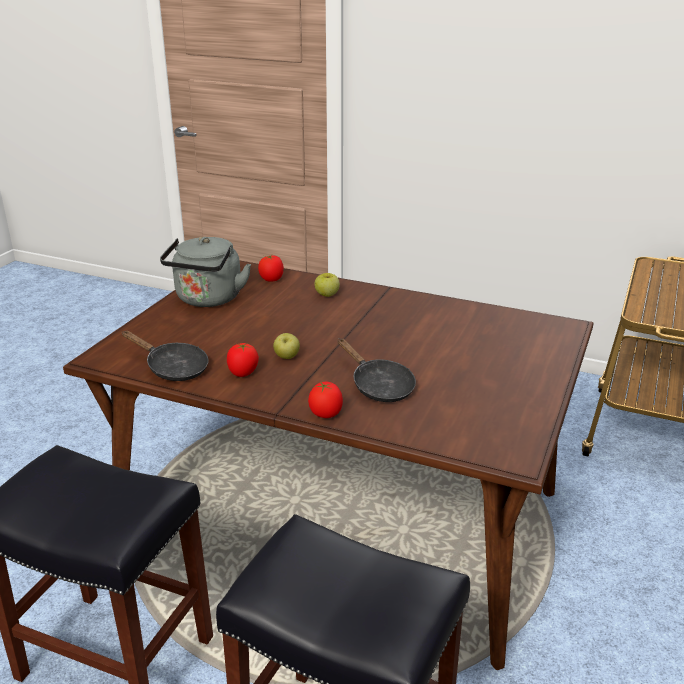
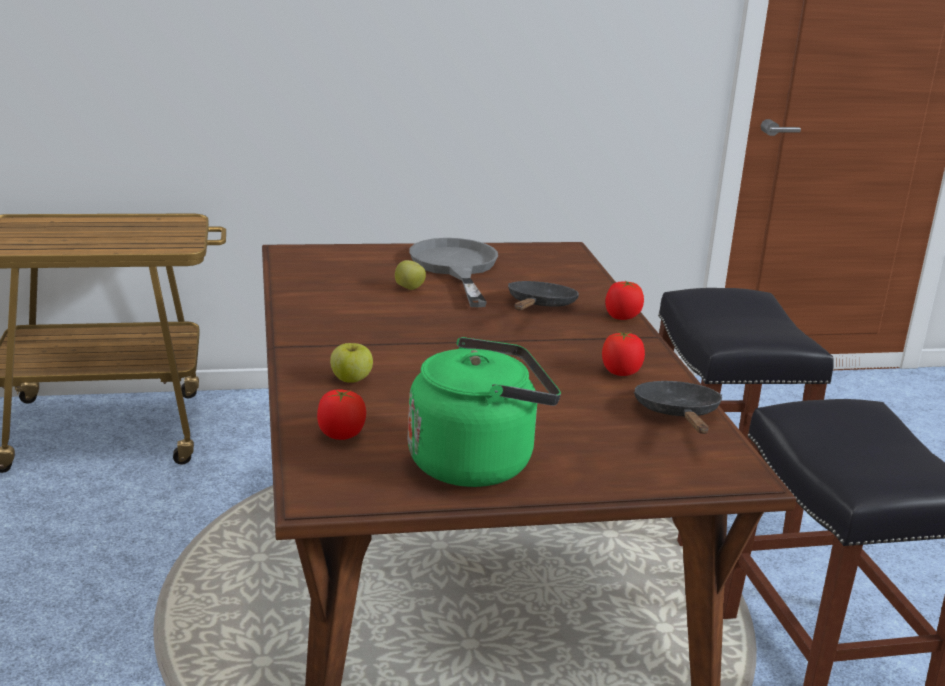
camera: 125 degrees left, 5 degrees down
(208, 300) = (478, 462): grey kettle -> green kettle
(287, 357) = (553, 359): apple -> apple (409, 289)
(490, 379) = (456, 267): none -> grey frying pan

